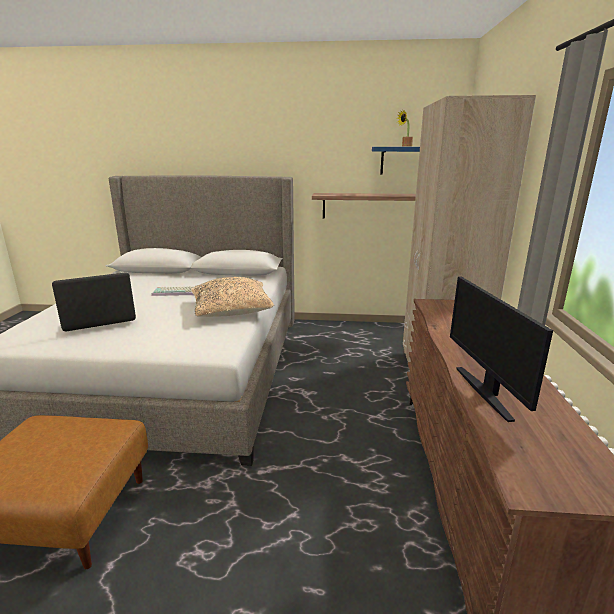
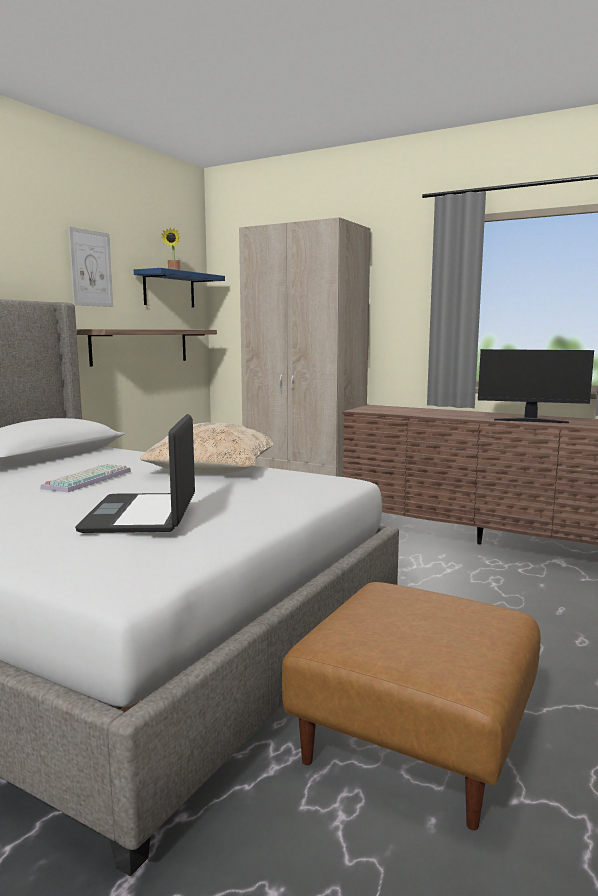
camera: 65 degrees left, 10 degrees down
(330, 149) = (91, 268): none -> picture

